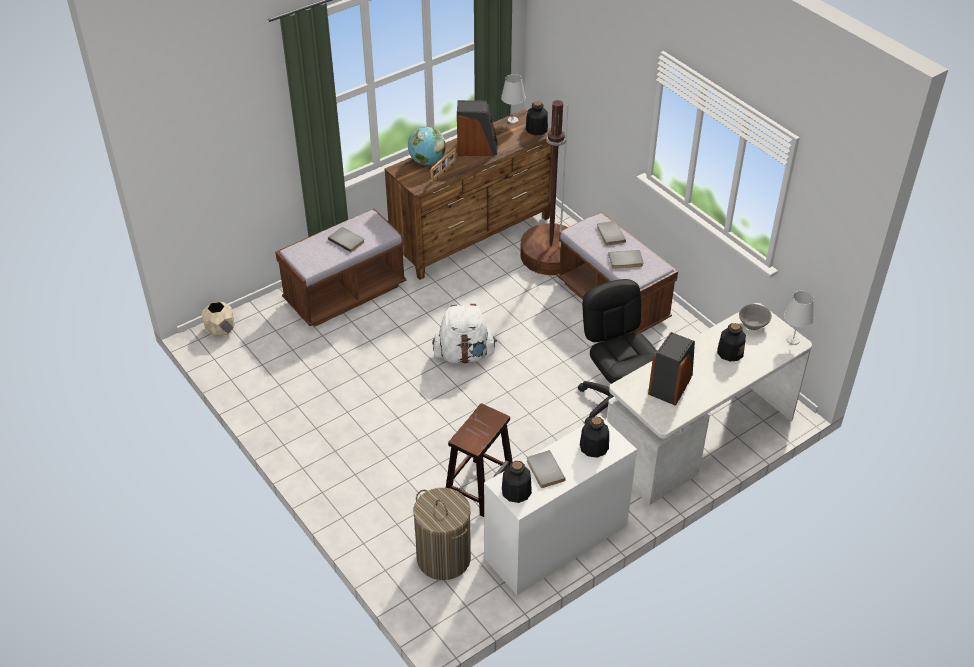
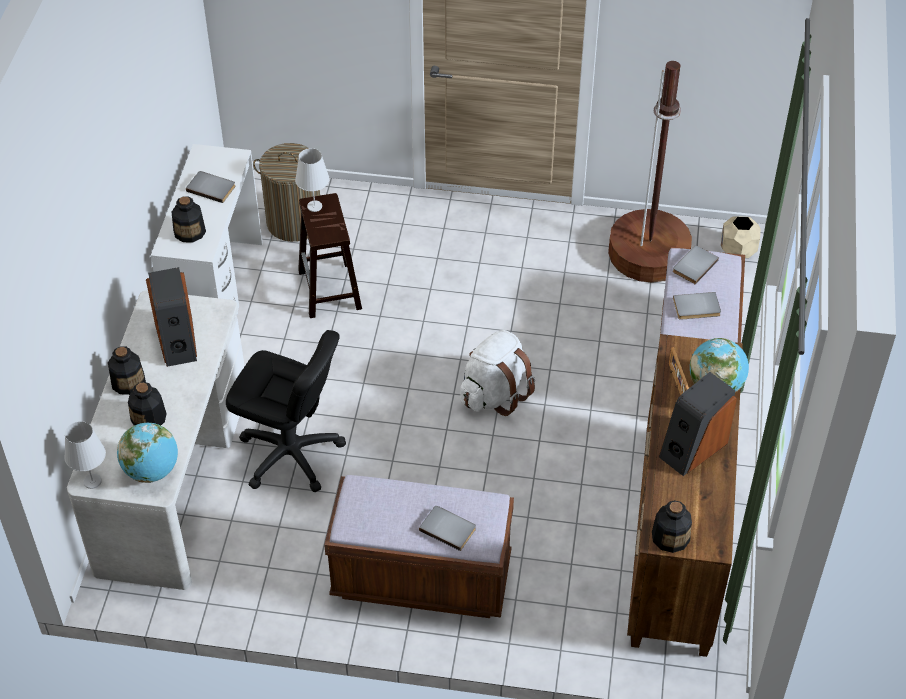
camera: 135 degrees right, 5 degrees up
(513, 120) = (717, 529): white table lamp -> white table lamp (314, 206)
(516, 491) = (217, 159): bottle -> bottle (128, 382)
(550, 255) = (561, 587): brown floor lamp -> brown floor lamp (648, 253)
(626, 261) = (390, 503): grey book -> grey book (693, 265)
(753, 324) = (152, 470): grey bowl -> globe

